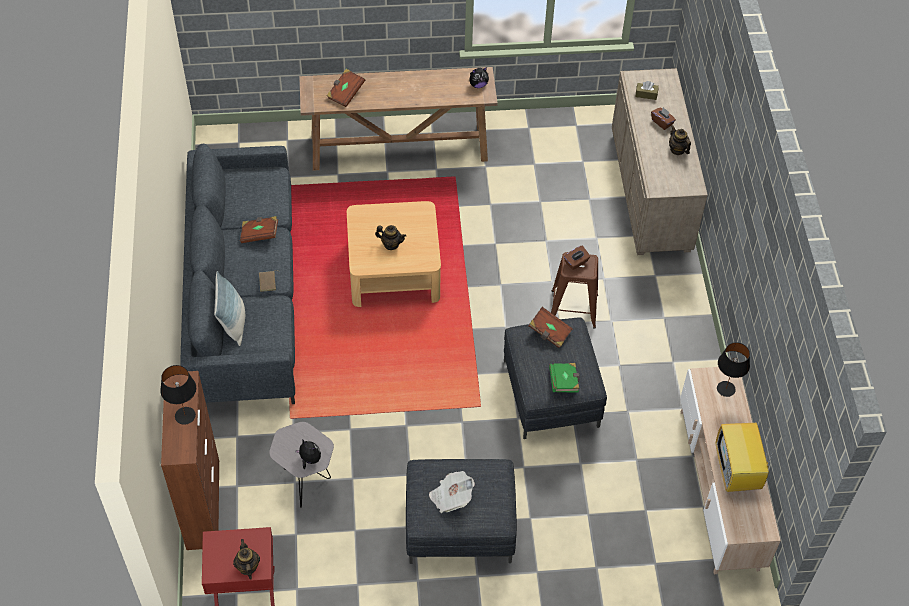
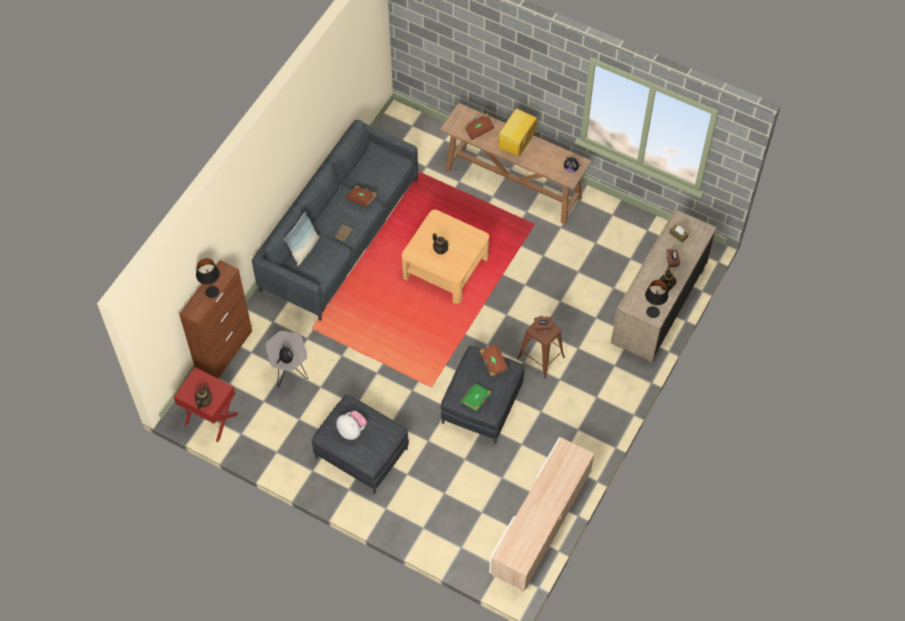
camera: 35 degrees right, 5 degrees up
(451, 497) = (352, 430): newspaper -> plush toy
(726, 389) = (572, 463): black table lamp -> black table lamp (653, 312)
(738, 472) = (535, 519): television -> television (517, 145)

